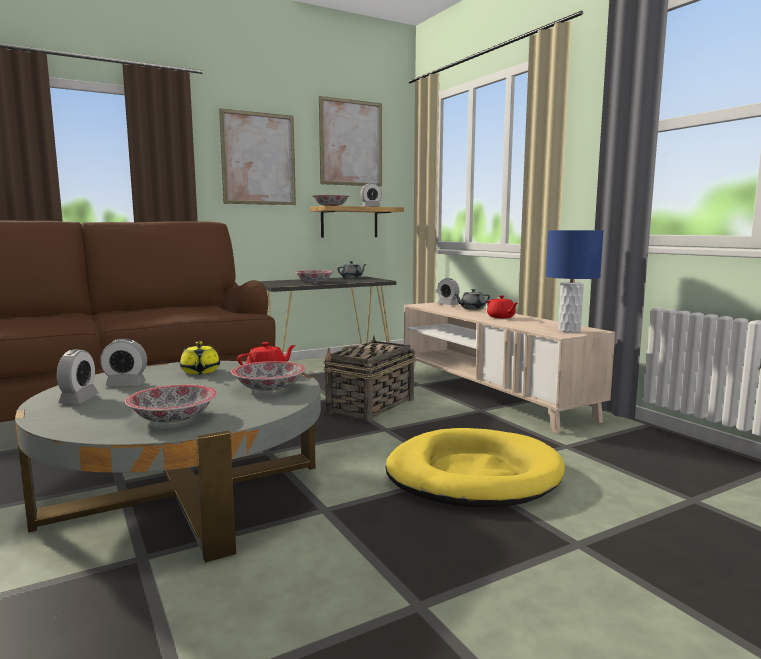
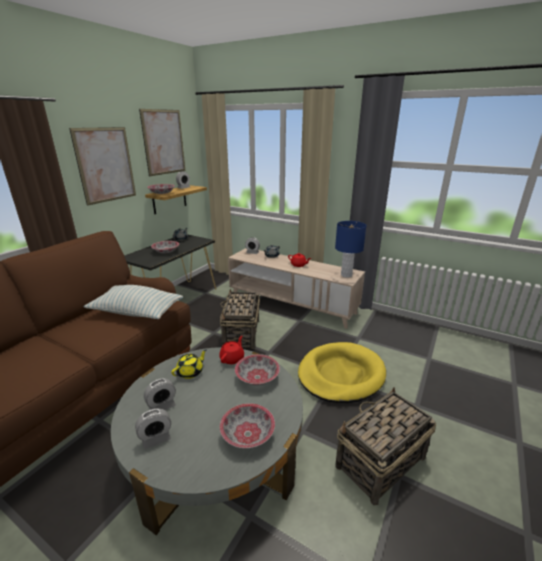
camera: 30 degrees left, 15 degrees up
(79, 399) = (156, 439): alarm clock -> alarm clock turned 90 degrees clockwise
(200, 310) = (136, 312): none -> pillow
(200, 371) = (190, 372): yellow teapot -> yellow teapot turned 90 degrees counterclockwise
(404, 580) = (379, 462): none -> basket

